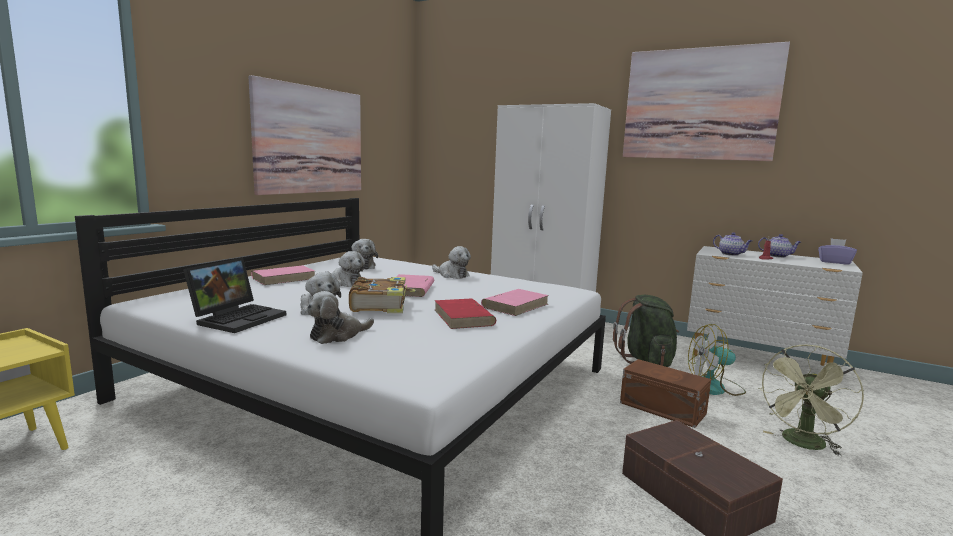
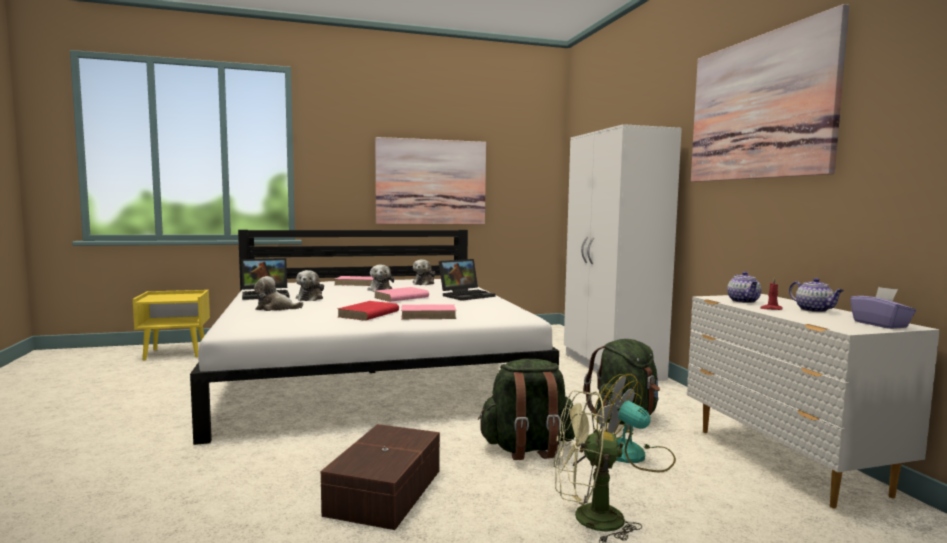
camera: 45 degrees right, 5 degrees down
(380, 305) = (348, 301): book -> none
(451, 275) = (466, 295): plush toy -> laptop
(663, 409) = (527, 449): brown storage box -> green backpack

